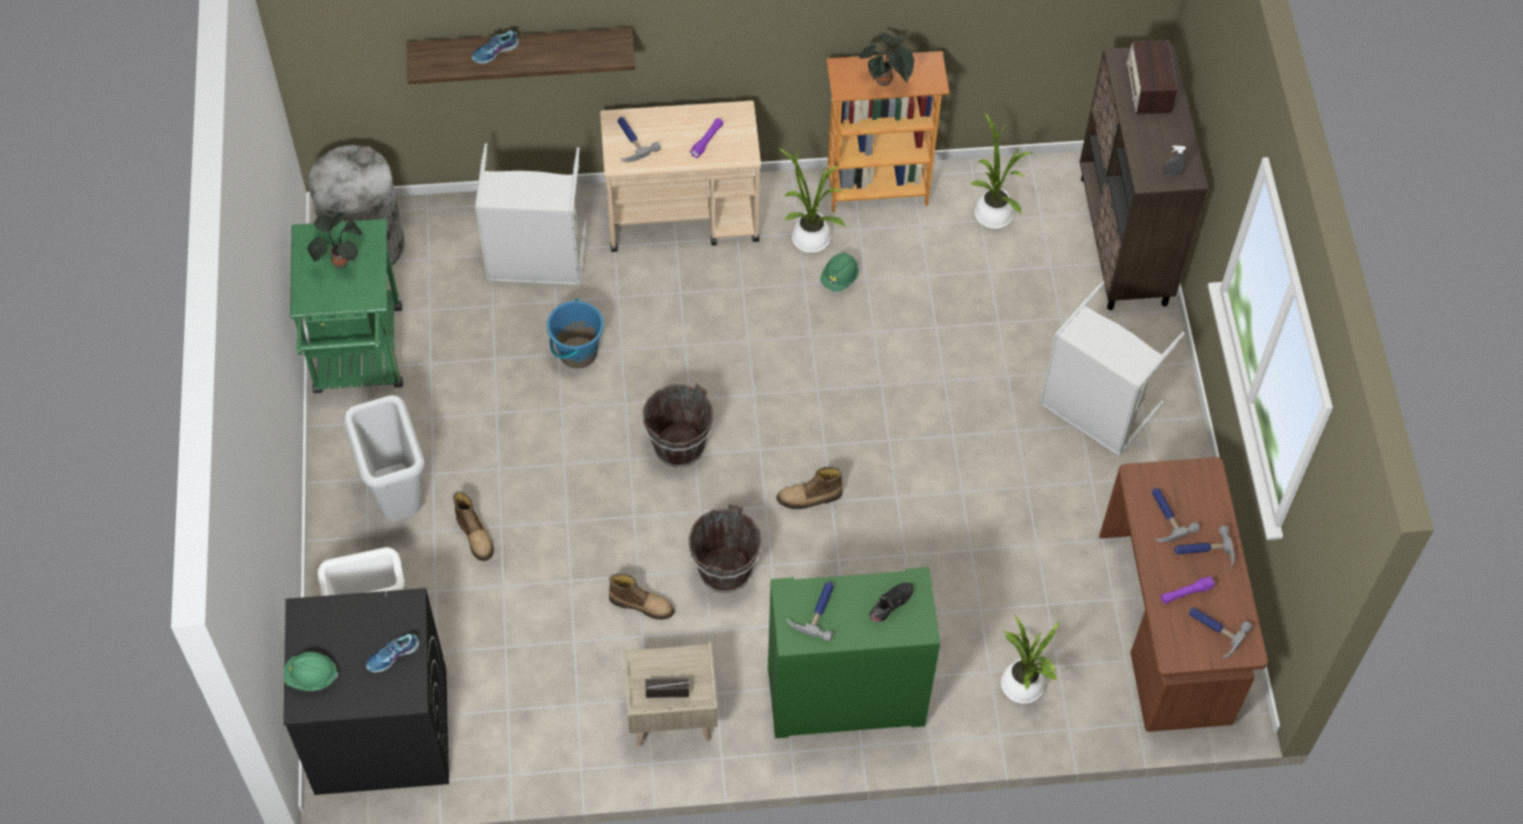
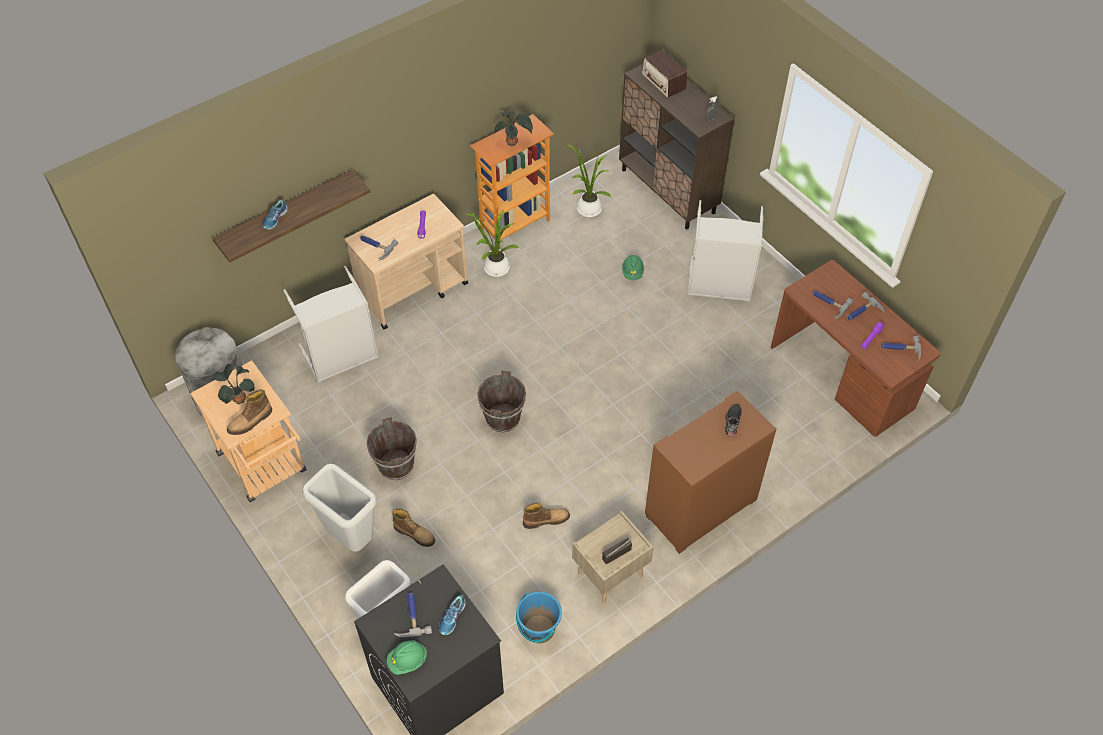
camera: 30 degrees left, 5 degrees down
(358, 359) = (265, 467): green cart -> beige cart
(577, 352) = (403, 396): blue bucket -> blue bucket (539, 629)
(724, 570) = (580, 474): brown bucket -> brown bucket (396, 465)
(809, 498) = (599, 408): boot -> boot (251, 422)
(817, 610) = (693, 447): hammer -> hammer (411, 616)
(839, 278) = (528, 282): green hard hat -> green hard hat (632, 272)
(845, 697) = (701, 508): green cabinet -> brown cabinet
(1022, 689) = (793, 450): potted plant -> none

